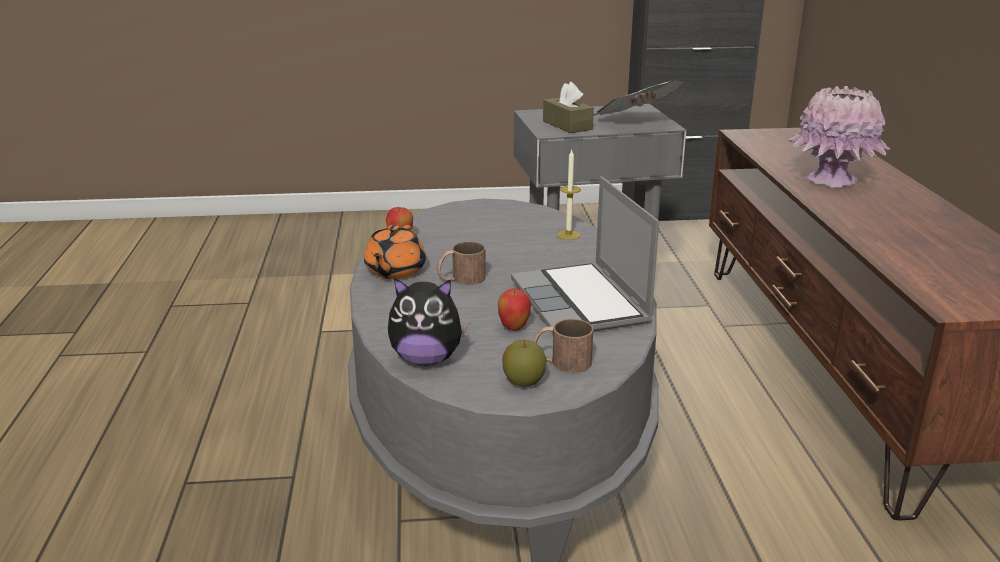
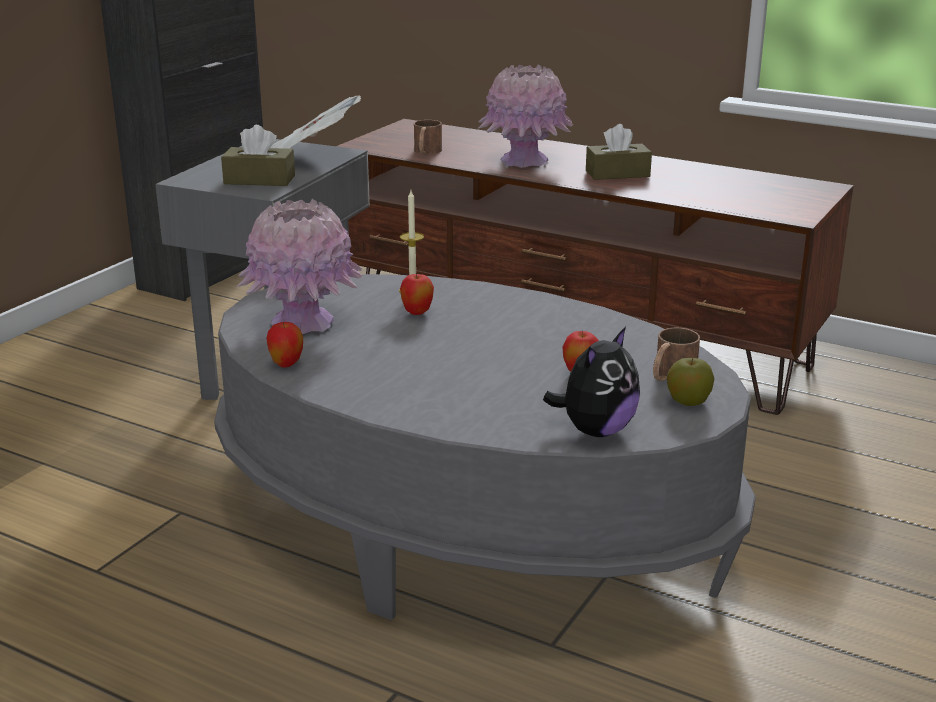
camera: 55 degrees left, 0 degrees up
(394, 271) = (368, 390): orange teapot -> none
(461, 279) = (440, 365): brown mug -> brown mug (426, 152)
(467, 223) = (303, 322): none -> pink vase
(533, 247) = (417, 313): none -> apple
(581, 303) = (568, 333): laptop -> none
(883, 215) = (617, 174): none -> brown tissue box

